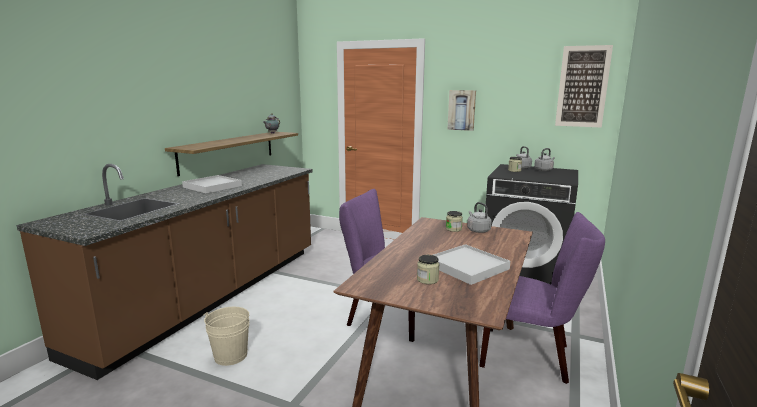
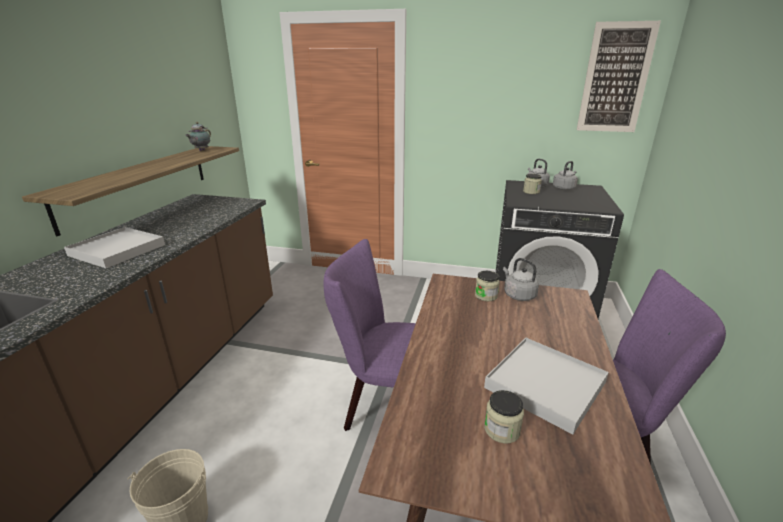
camera: 10 degrees left, 10 degrees up
(462, 110) = (457, 110): picture -> none

